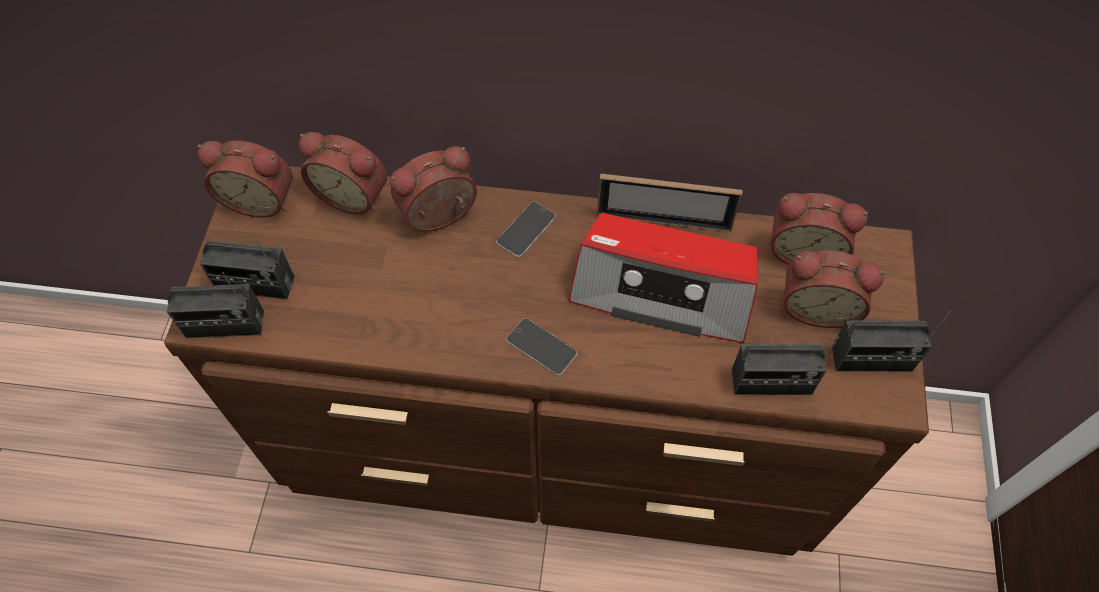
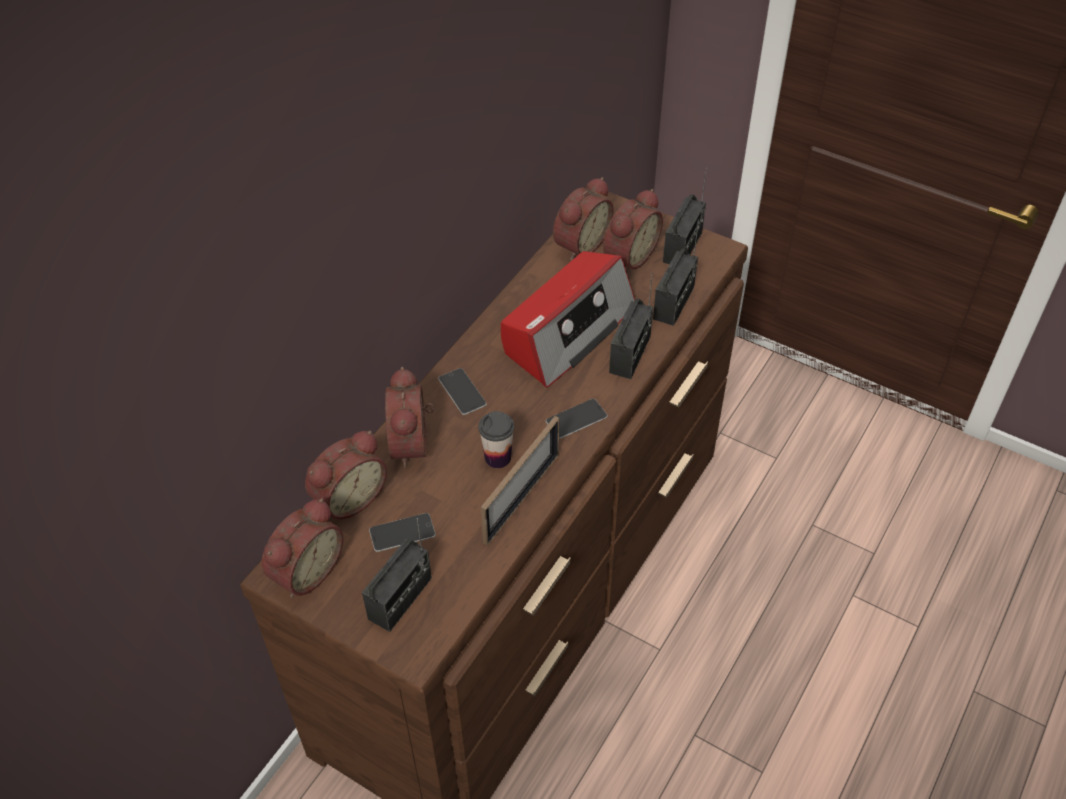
camera: 65 degrees left, 10 degrees down
(225, 324) = (431, 633): radio -> radio (630, 354)
(330, 253) = (402, 532): none -> phone
(455, 295) = (498, 457): none -> cup
(663, 221) = (507, 308): picture frame -> picture frame (522, 497)

